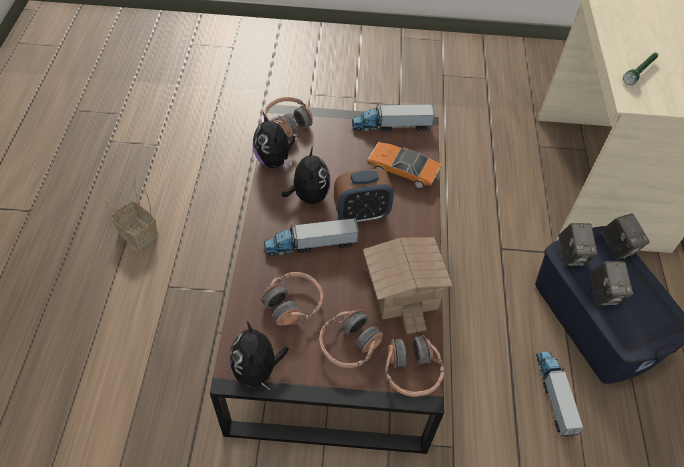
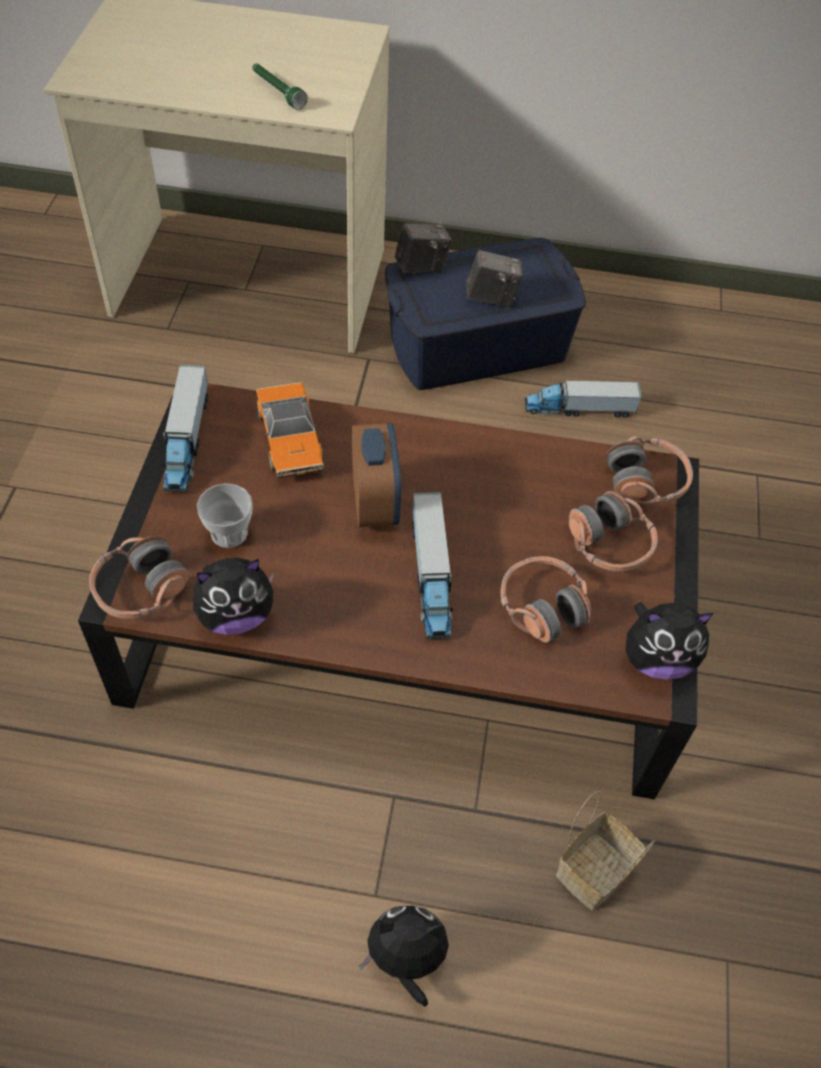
camera: 85 degrees left, 0 degrees up
(139, 234) = (242, 959): basket -> basket (594, 868)
(309, 196) = (328, 570): plush toy -> plush toy (405, 960)
(329, 151) = (229, 533): none -> cup
(400, 289) = (518, 474): toy house -> none
(403, 170) = (290, 440): toy car -> toy car turned 45 degrees counterclockwise
(571, 255) = (431, 312): camera -> none

